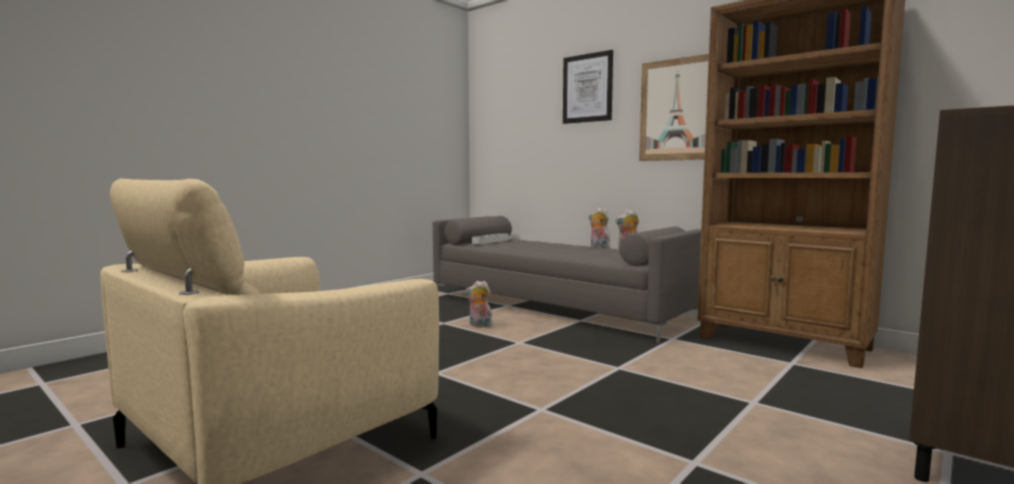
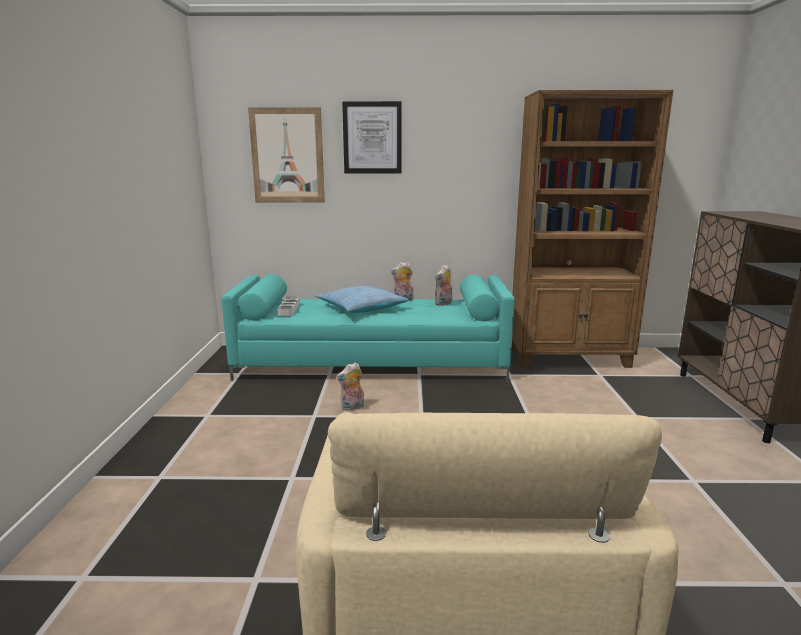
camera: 40 degrees left, 10 degrees up
(547, 247) = (361, 307): none -> pillow
(556, 306) = (373, 363): grey sofa -> turquoise sofa
(677, 110) = (468, 168): picture -> picture (287, 156)

